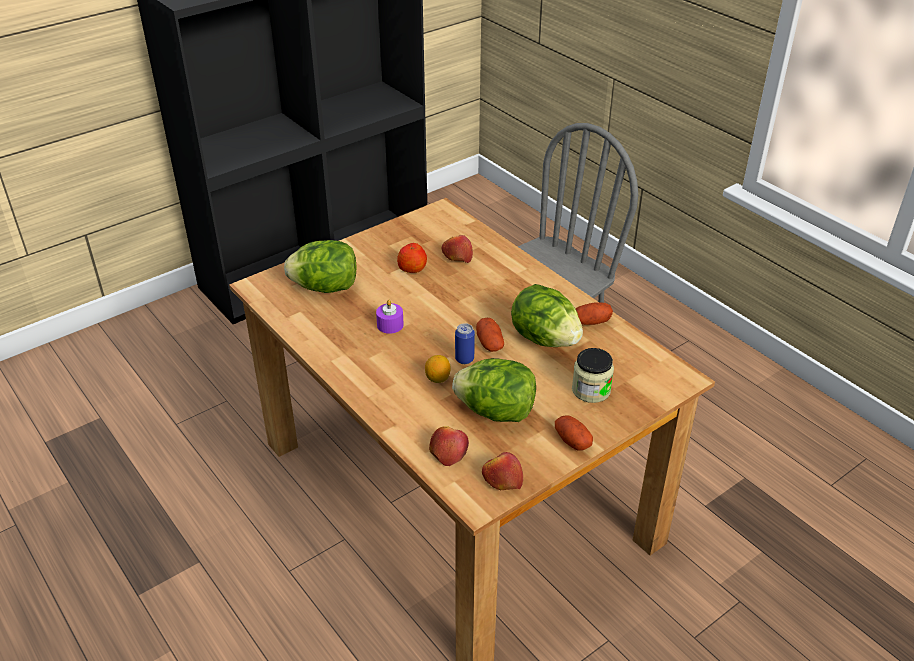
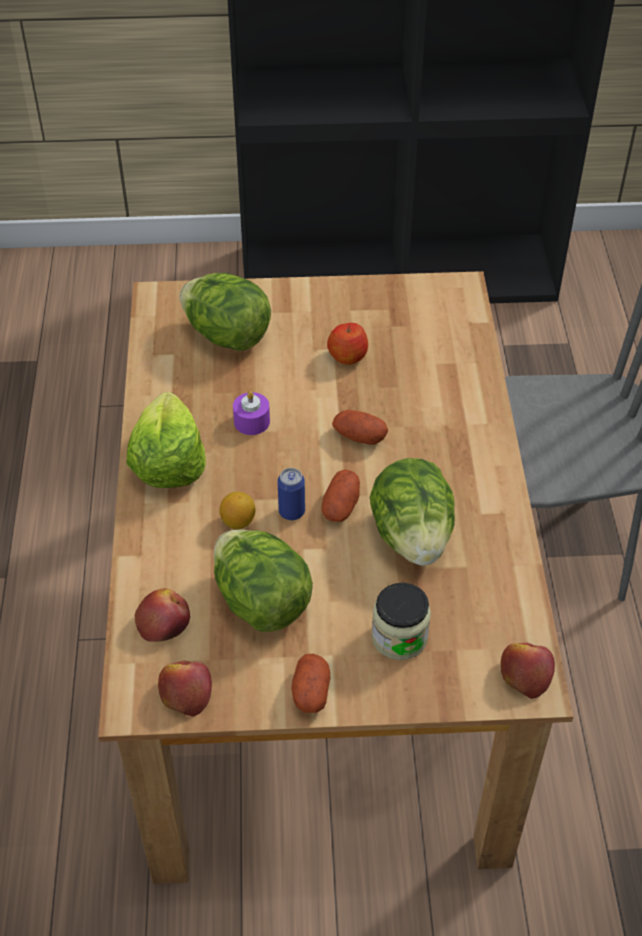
camera: 35 degrees right, 10 degrees up
(360, 369) = (168, 462): none -> lettuce
(457, 256) = (416, 364): apple -> apple (525, 674)
(591, 322) = (493, 542): potato -> potato (359, 436)

